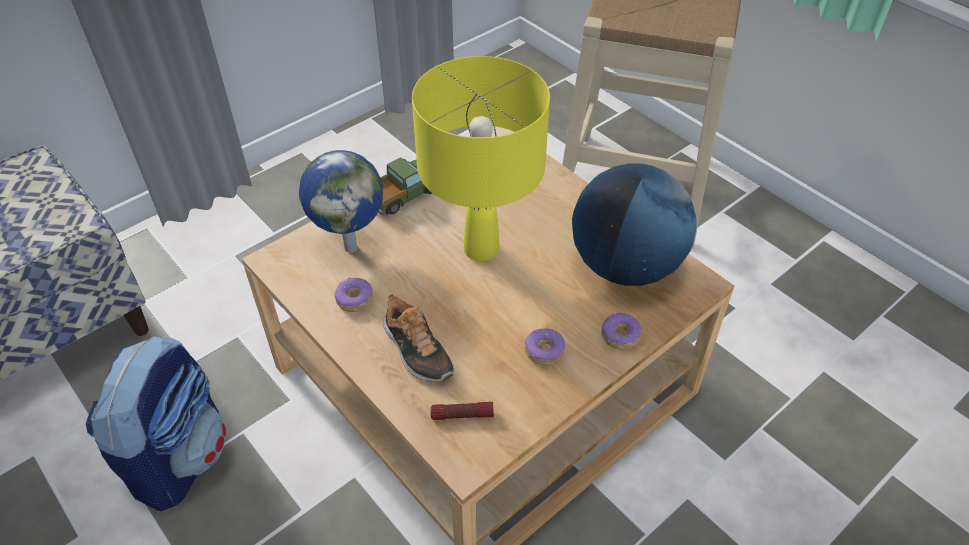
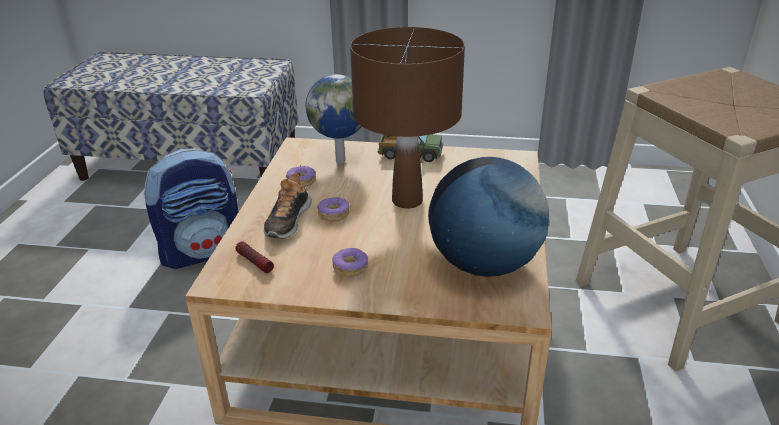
camera: 50 degrees right, 15 degrees down
(481, 249) = (407, 200): yellow table lamp -> brown table lamp
(620, 336) = (410, 294): donut -> donut (333, 214)

